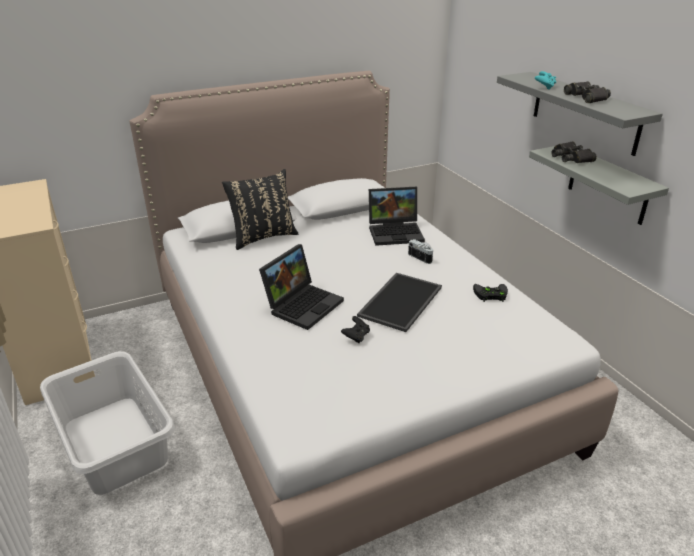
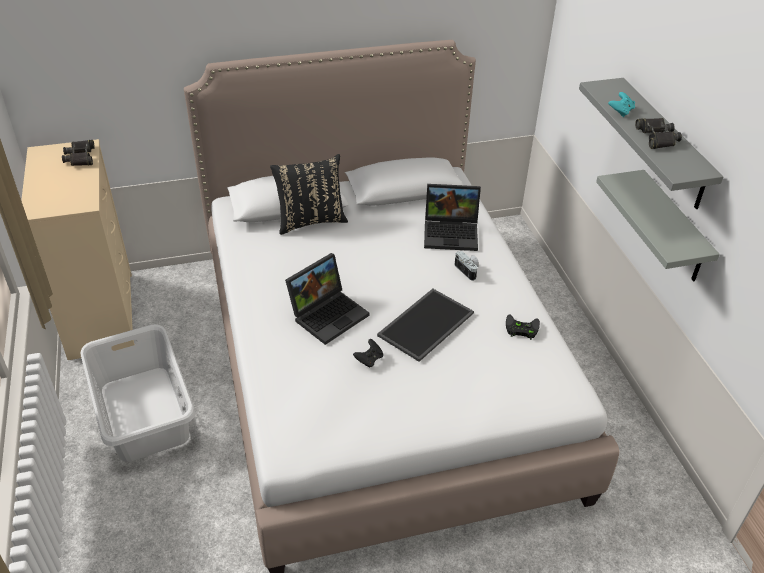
camera: 10 degrees right, 10 degrees up
(571, 158) = (637, 193): black binoculars -> black binoculars (81, 157)

